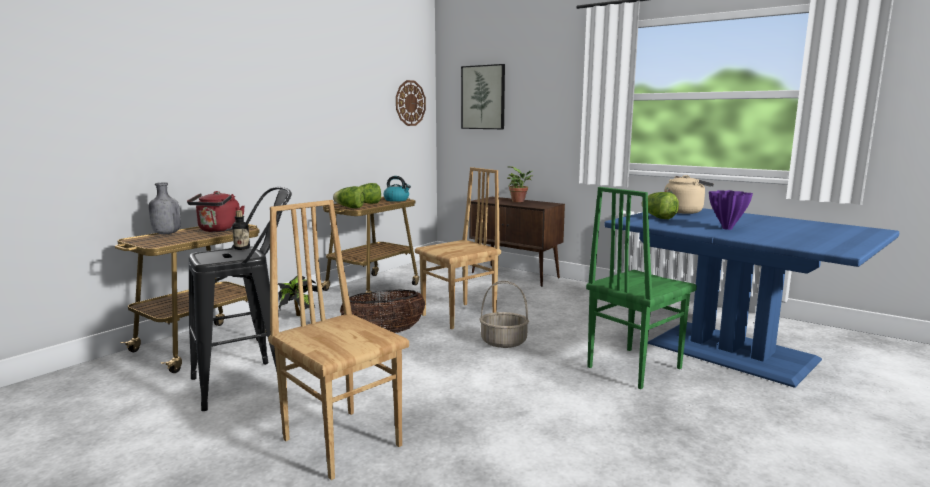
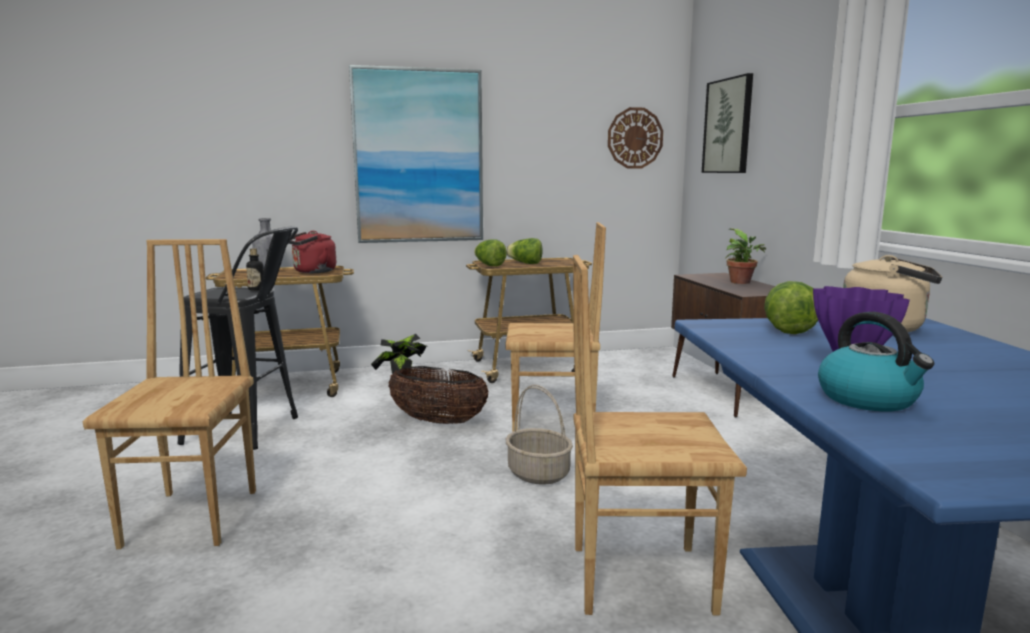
camera: 40 degrees right, 0 degrees up
(273, 118) = (418, 156): none -> picture
(397, 200) = (567, 263): kettle -> kettle (869, 399)
(632, 367) = (639, 577): green chair -> brown chair

